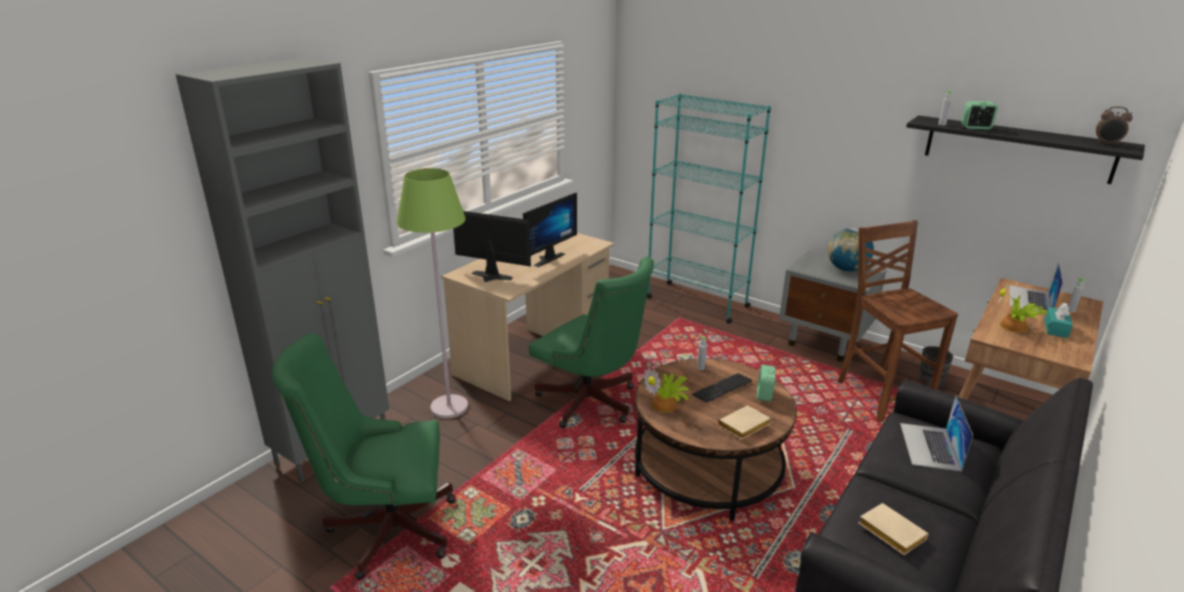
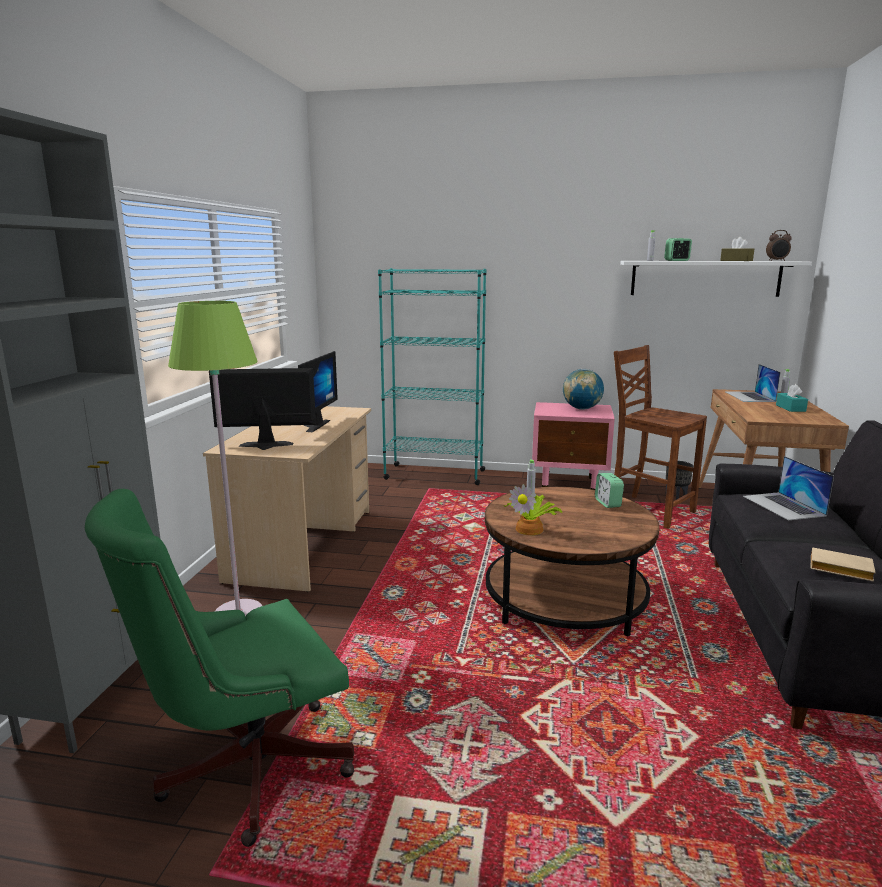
camera: 25 degrees left, 10 degrees down
(591, 404) = (403, 574): green office chair -> none
(722, 388) = (567, 506): keyboard -> none
(744, 427) = (620, 529): beige book -> none
(824, 342) = (570, 484): grey nightstand -> pink nightstand
(1014, 327) = (765, 411): potted plant -> none
(1017, 149) = (705, 278): black shelf -> white shelf
(1052, 137) = (736, 260): none -> brown tissue box

